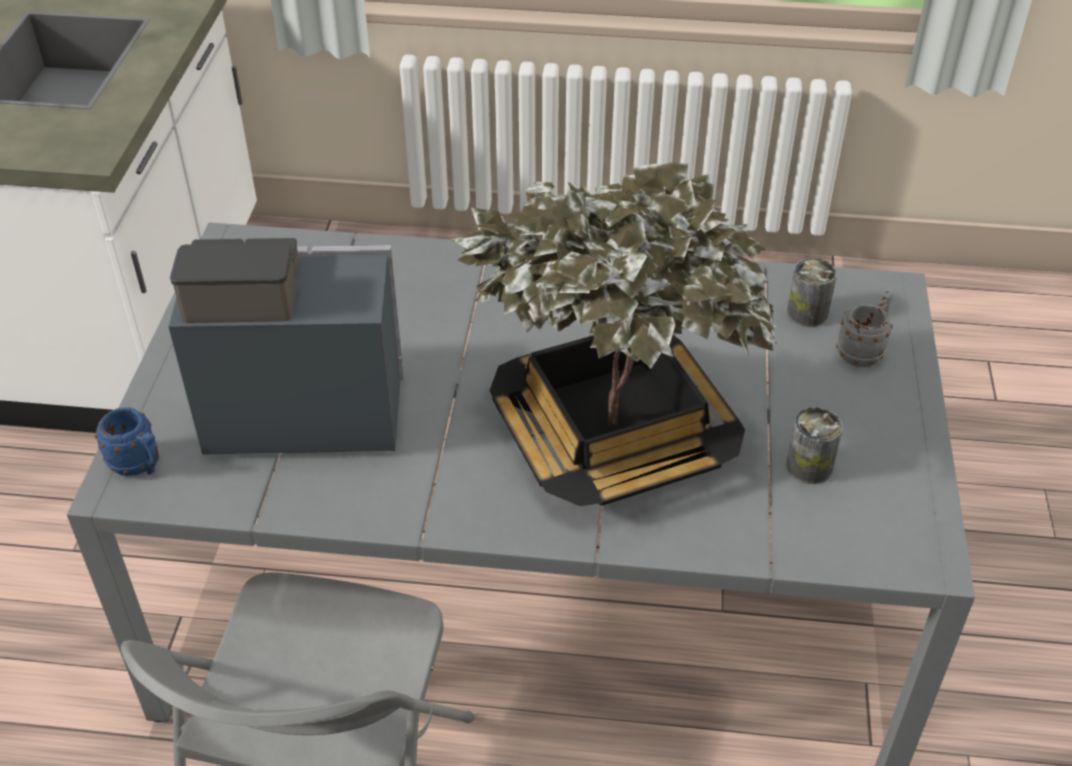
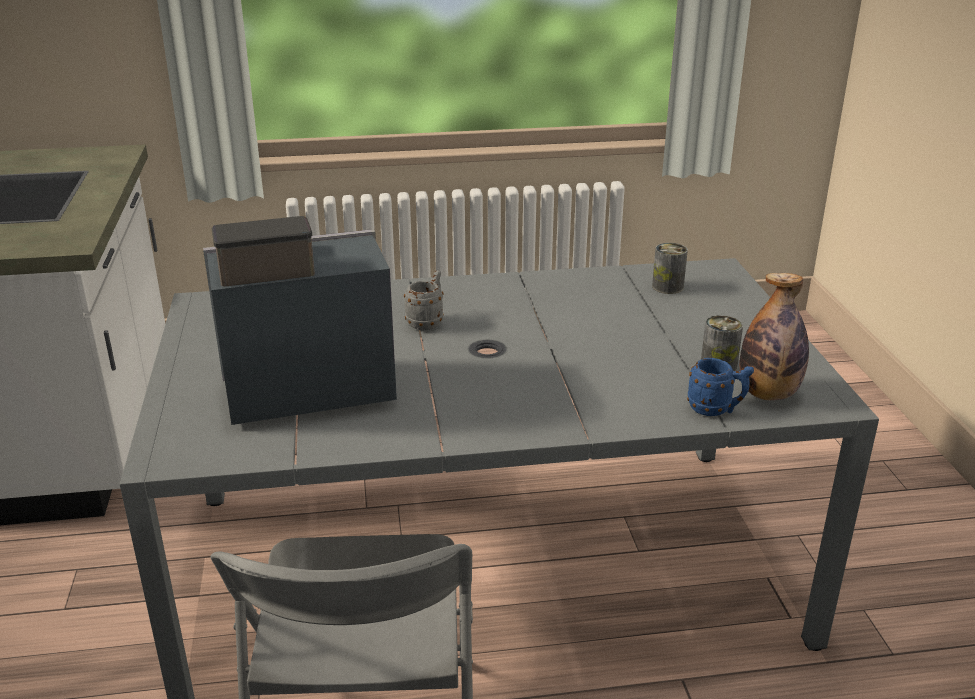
camera: 15 degrees left, 15 degrees down
(140, 466) = (176, 443): blue mug -> blue mug (716, 409)
(613, 437) = (564, 370): potted plant -> none
(850, 526) = (768, 394): none -> bottle
(863, 351) = (719, 301): grey mug -> grey mug (427, 321)

